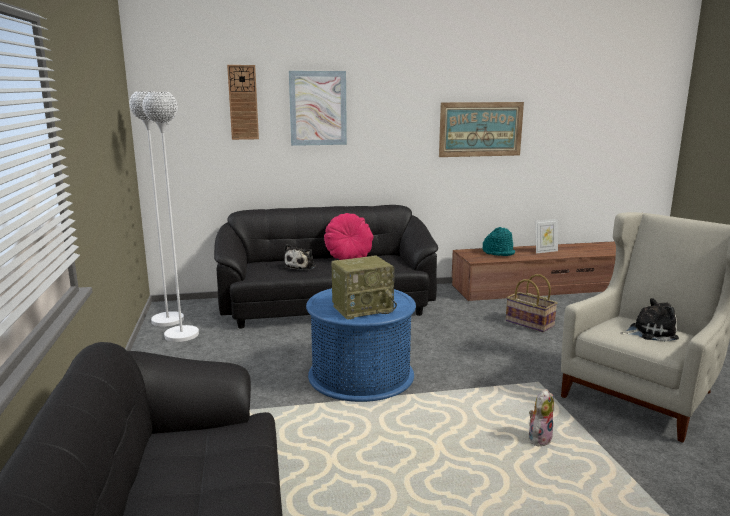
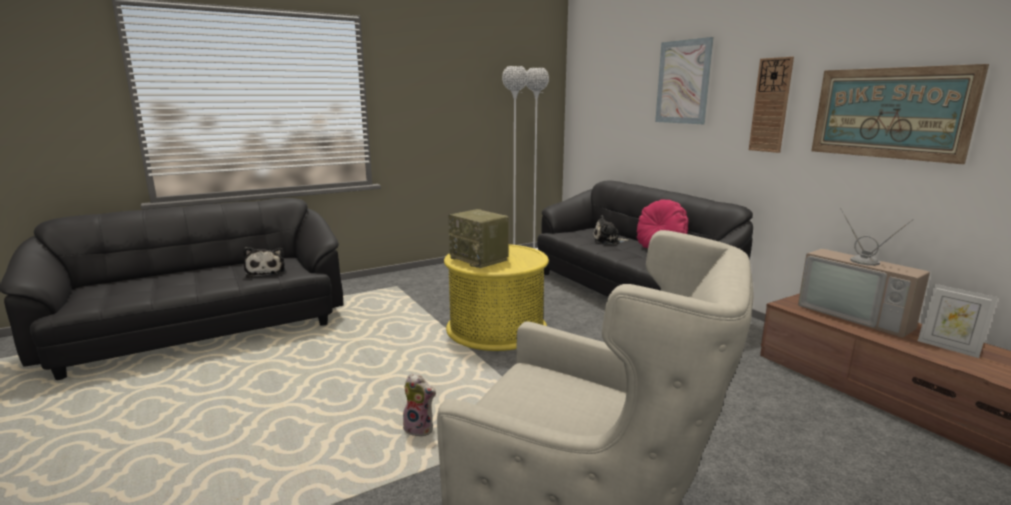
camera: 70 degrees right, 0 degrees up
(243, 102) = (627, 77): wall clock -> wall clock (771, 105)
(361, 375) = (496, 328): blue coffee table -> yellow coffee table
(498, 252) = (857, 315): turquoise hat -> television
(529, 323) = (741, 406): basket -> none
(650, 332) = (553, 407): plush toy -> plush toy (266, 272)

